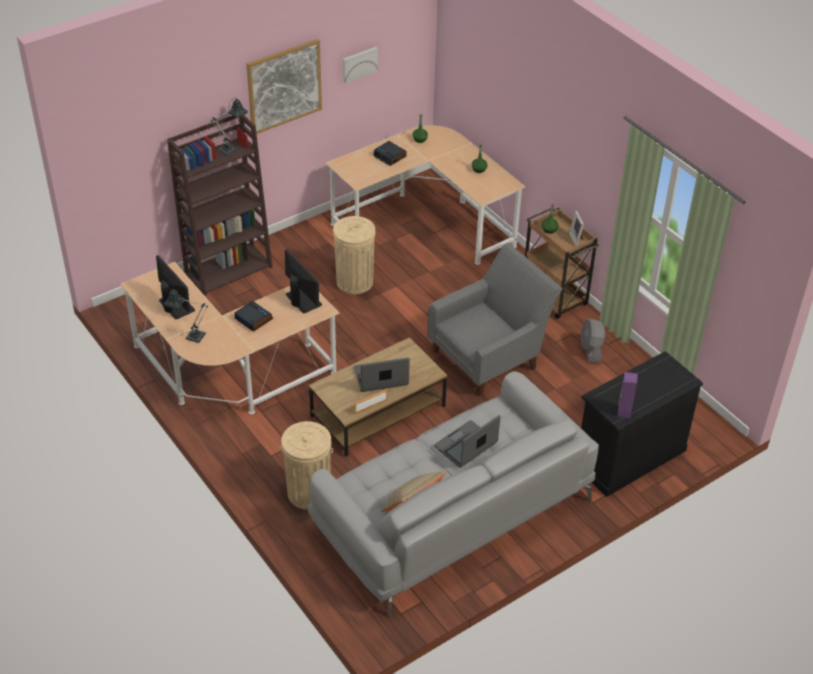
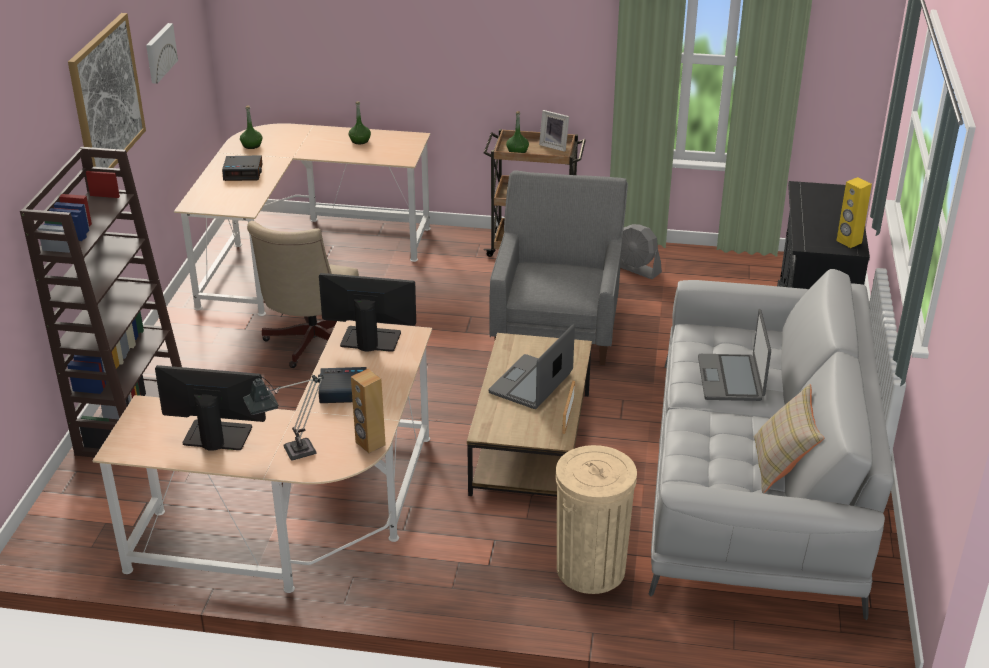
camera: 45 degrees left, 10 degrees down
(225, 354) = (370, 444): none -> brown speaker
(230, 148) = (94, 206): table lamp -> none
(354, 282) = (310, 345): beige trash can -> beige office chair
(623, 412) = (848, 242): purple speaker -> yellow speaker

